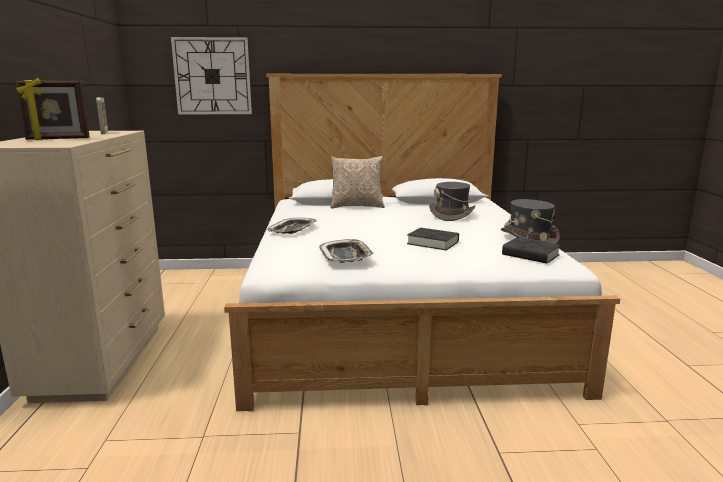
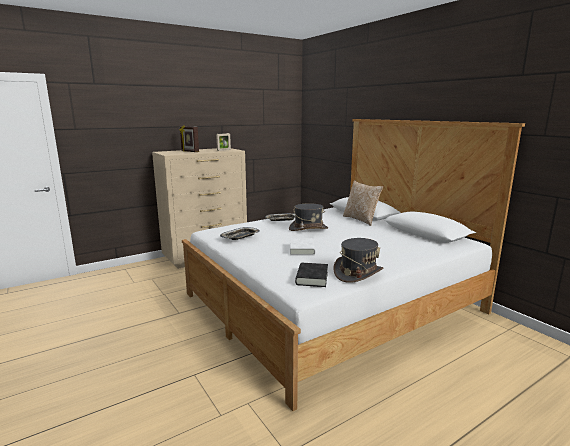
camera: 60 degrees right, 0 degrees up
(212, 76) = (333, 120): wall clock -> none
(433, 243) = (302, 250): black book -> white book
(451, 215) = (385, 243): grey hat -> grey hat (308, 229)

